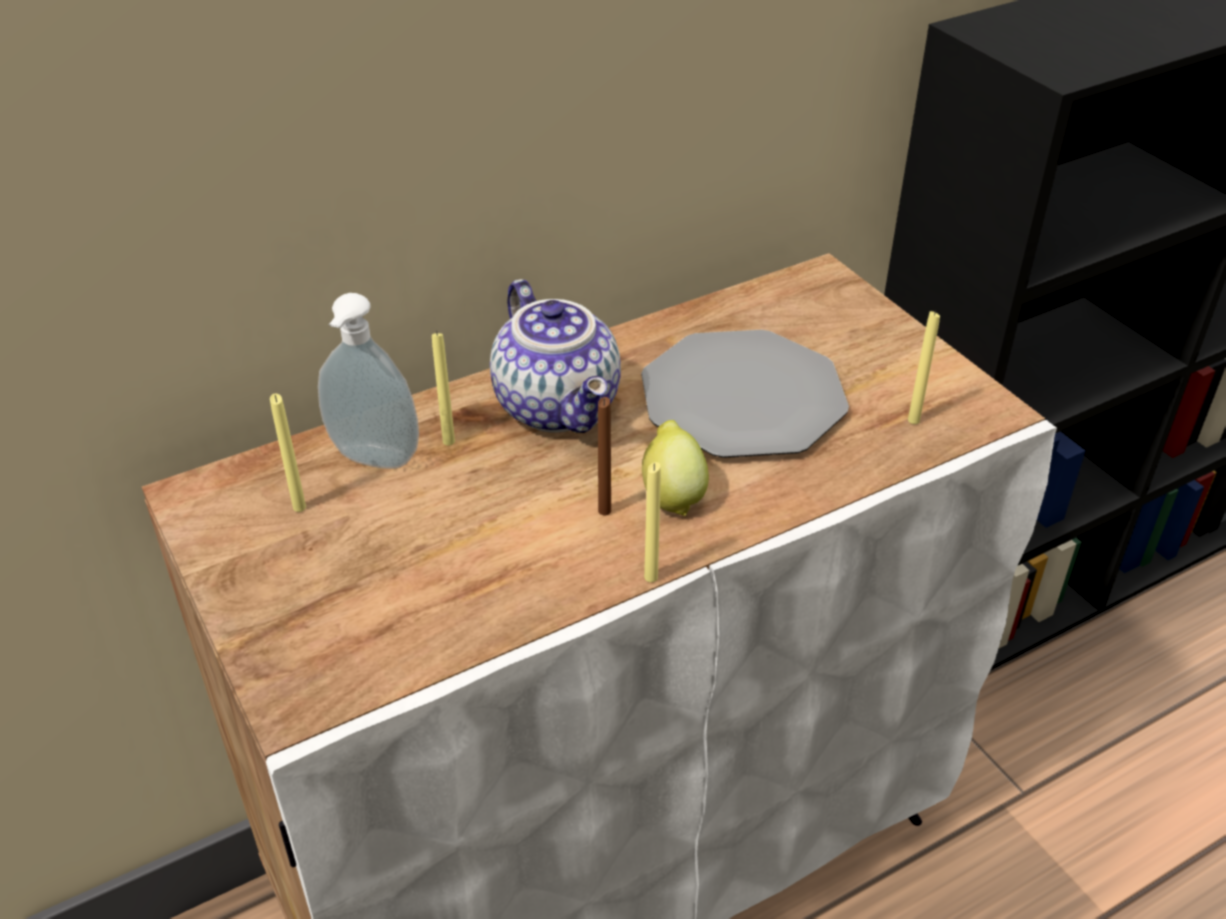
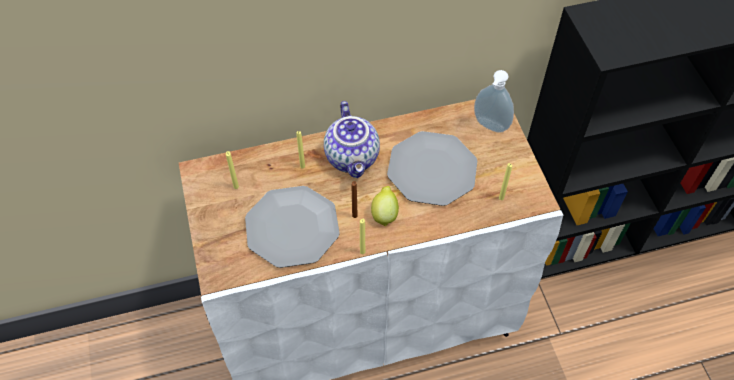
camera: 15 degrees right, 15 degrees up
(373, 461) = (270, 169): soap dispenser -> soap dispenser (489, 126)
(464, 562) = (292, 228): none -> plate

